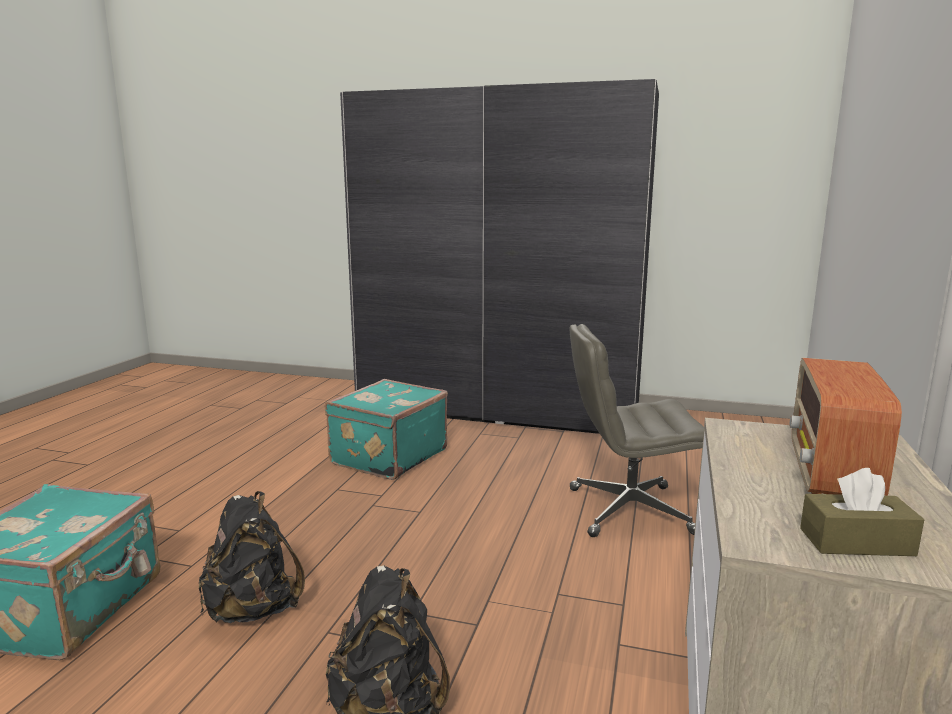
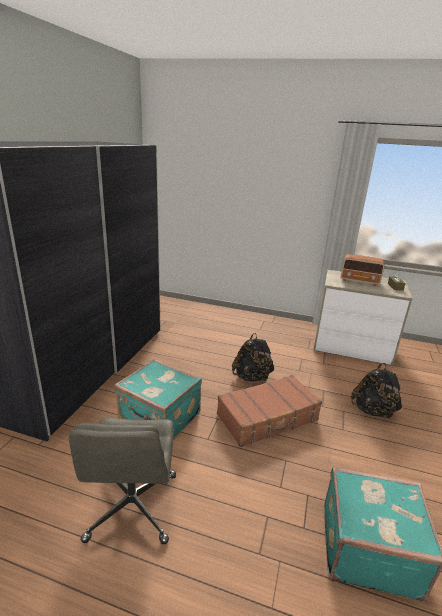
camera: 90 degrees left, 10 degrees up
(253, 609) = (337, 457): black backpack -> black backpack (252, 377)
(378, 540) = (268, 418): none -> brown suitcase
(628, 511) = (235, 346): grey office chair -> grey office chair (132, 507)

